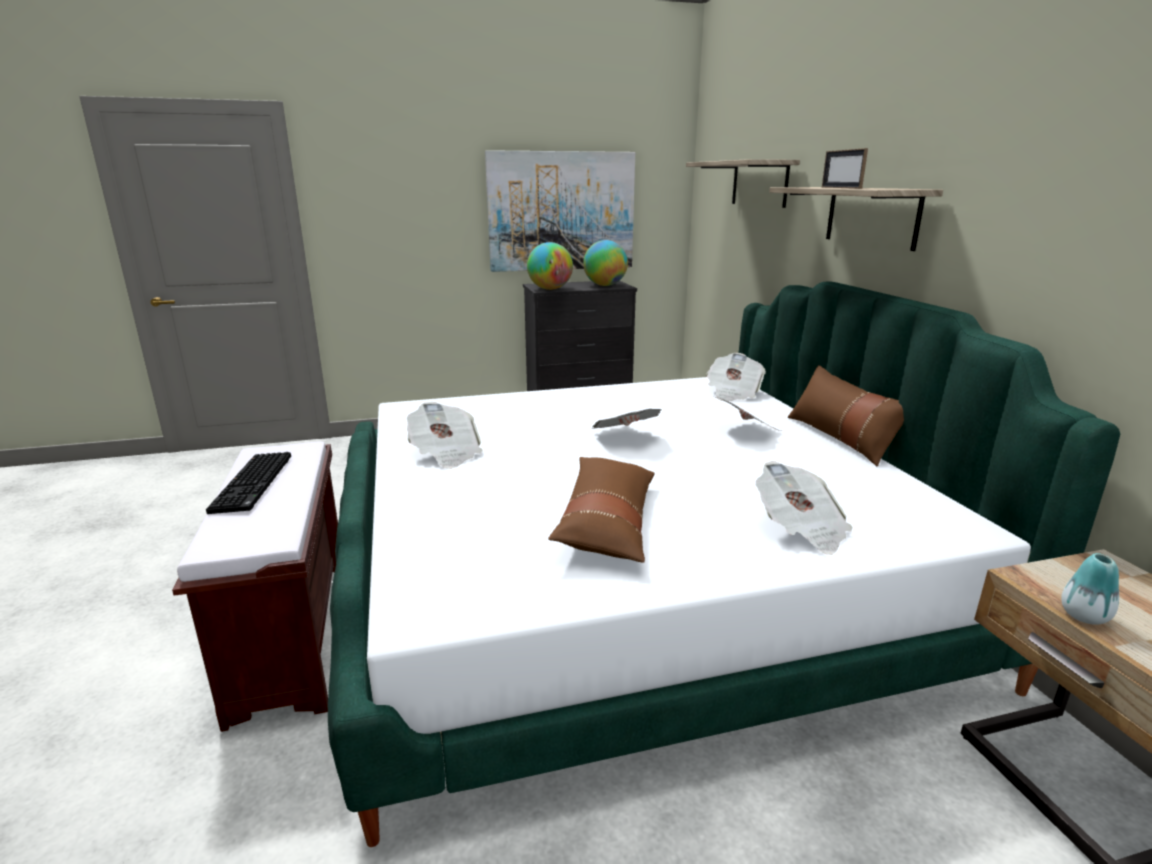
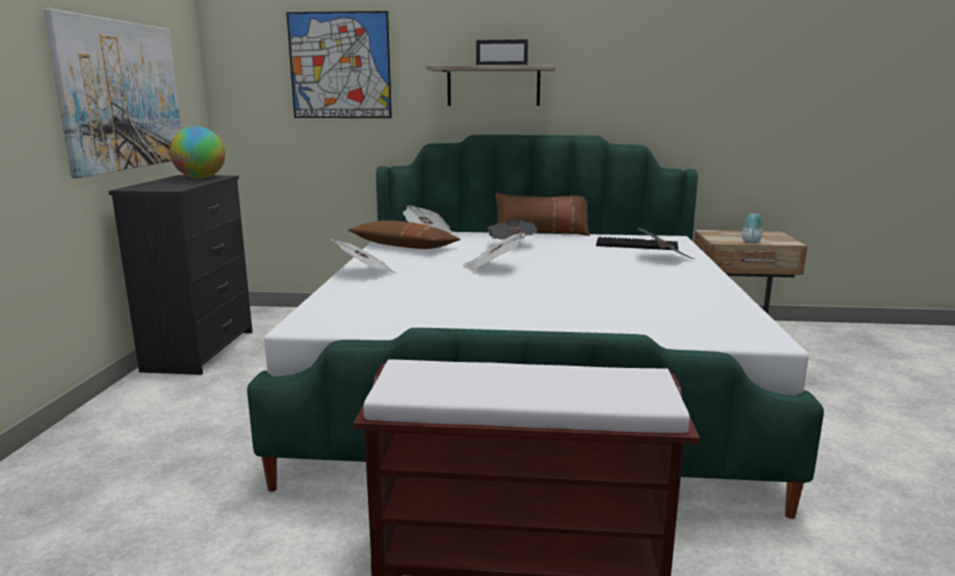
camera: 70 degrees left, 5 degrees down
(254, 483) = (501, 388): keyboard -> keyboard (637, 245)
(446, 453) = (475, 316): newspaper -> newspaper (365, 273)
(550, 289) = (174, 187): globe -> none
(607, 522) = (641, 288): brown pillow -> brown pillow (404, 247)
(759, 183) = (340, 66): shelf -> picture

